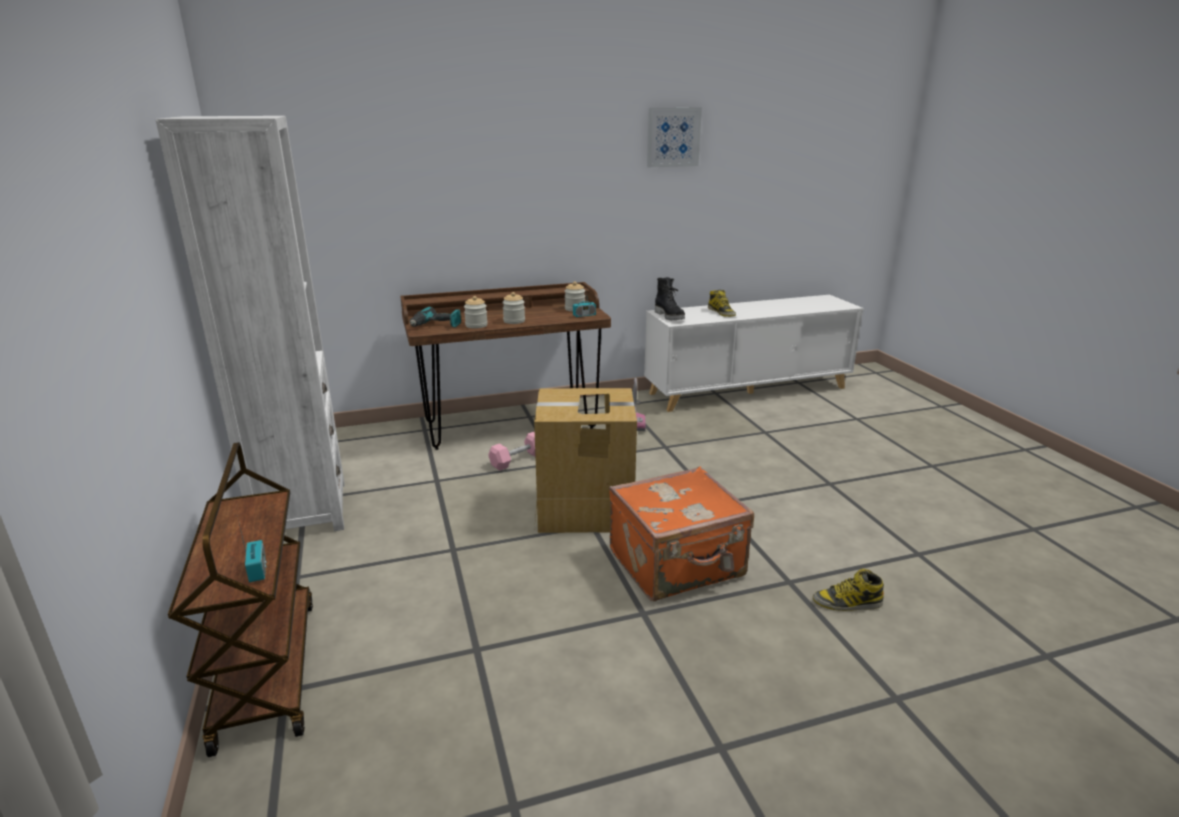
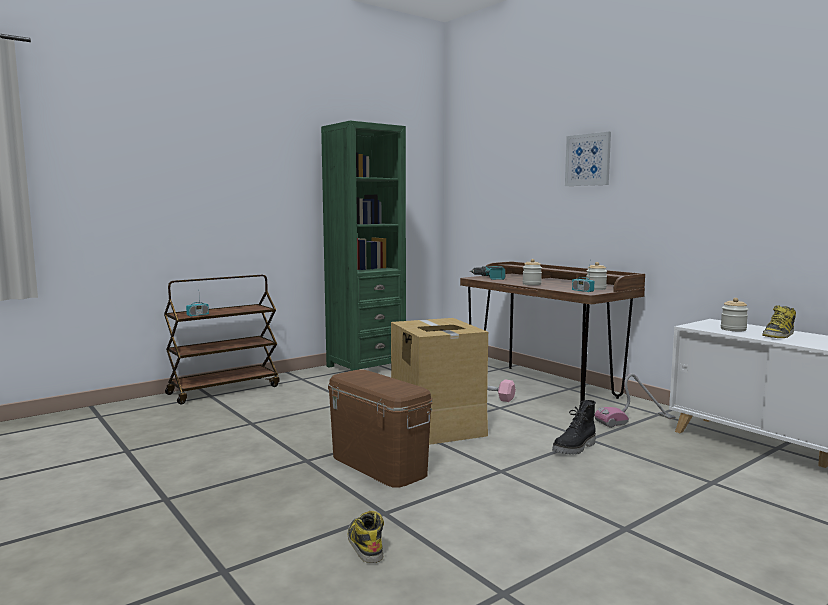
camera: 70 degrees right, 15 degrees down
(301, 511) = (366, 366): white bookcase -> green bookcase
(476, 325) = (505, 281): jar -> jar (733, 329)
(670, 316) = (709, 324): black boot -> black boot (575, 448)
(673, 137) = (757, 123): picture -> picture (588, 160)
(677, 565) = (379, 465): orange suitcase -> brown storage box

